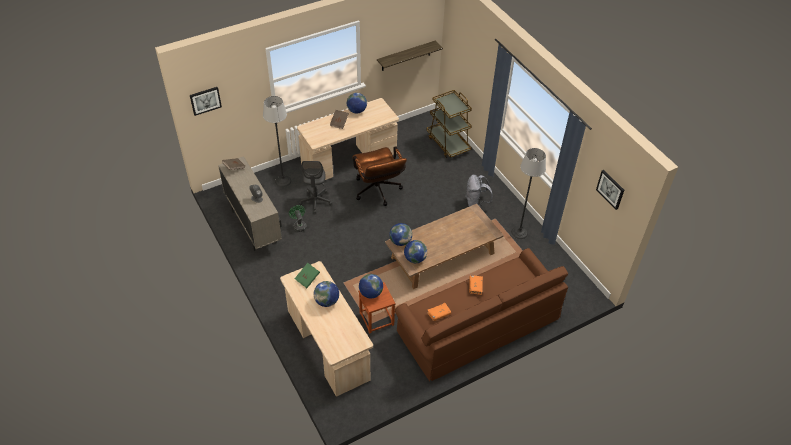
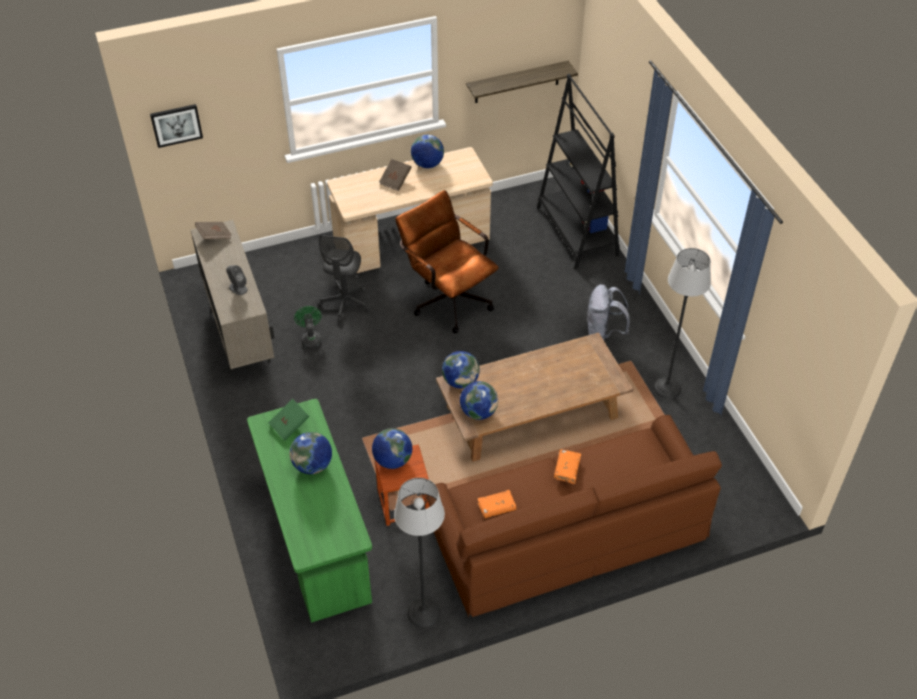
camera: 10 degrees right, 0 degrees up
(283, 181) = (300, 266): floor lamp -> floor lamp (423, 613)
(327, 345) = (315, 537): beige desk -> green desk
(378, 192) = (448, 299): brown office chair -> brown office chair turned 150 degrees clockwise
(448, 143) = (577, 231): brown cart -> black bookcase
(610, 189) = (809, 329): picture -> none

